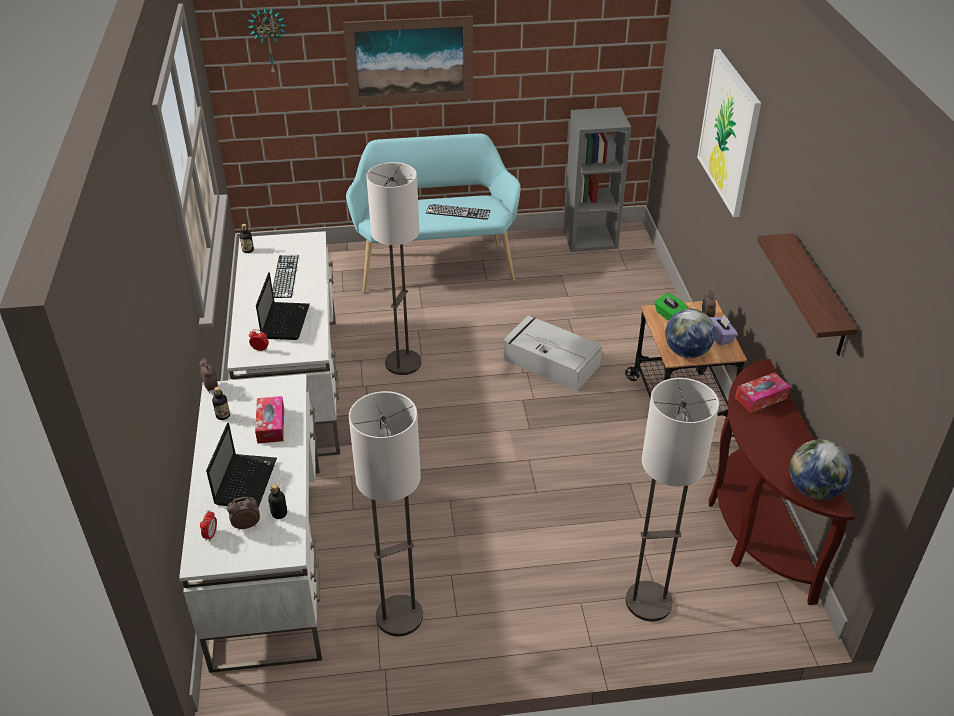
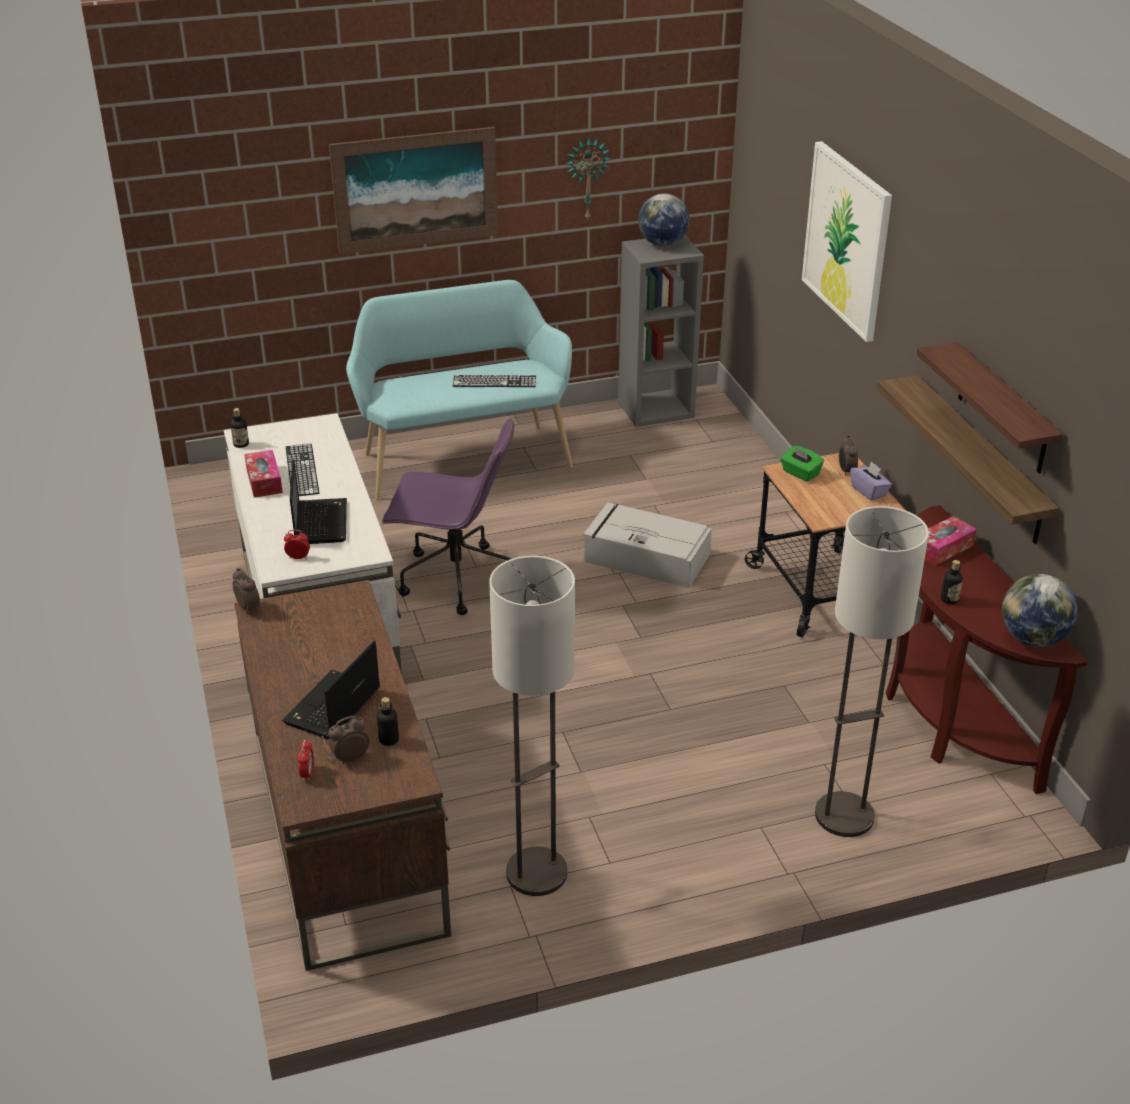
camera: 10 degrees left, 5 degrees down
(223, 415) = (275, 638): bottle -> bottle (949, 599)
(246, 480) = (332, 708): laptop -> laptop turned 150 degrees counterclockwise
(269, 40) = (232, 174): wall clock -> wall clock (586, 178)
(269, 561) = (347, 831): white desk -> brown desk
(271, 425) = (343, 642): tissue box -> tissue box (264, 481)
(403, 363) = (455, 579): floor lamp -> purple office chair
(686, 352) = (833, 512): globe -> globe (662, 244)
(799, 331) = (979, 459): none -> shelf

